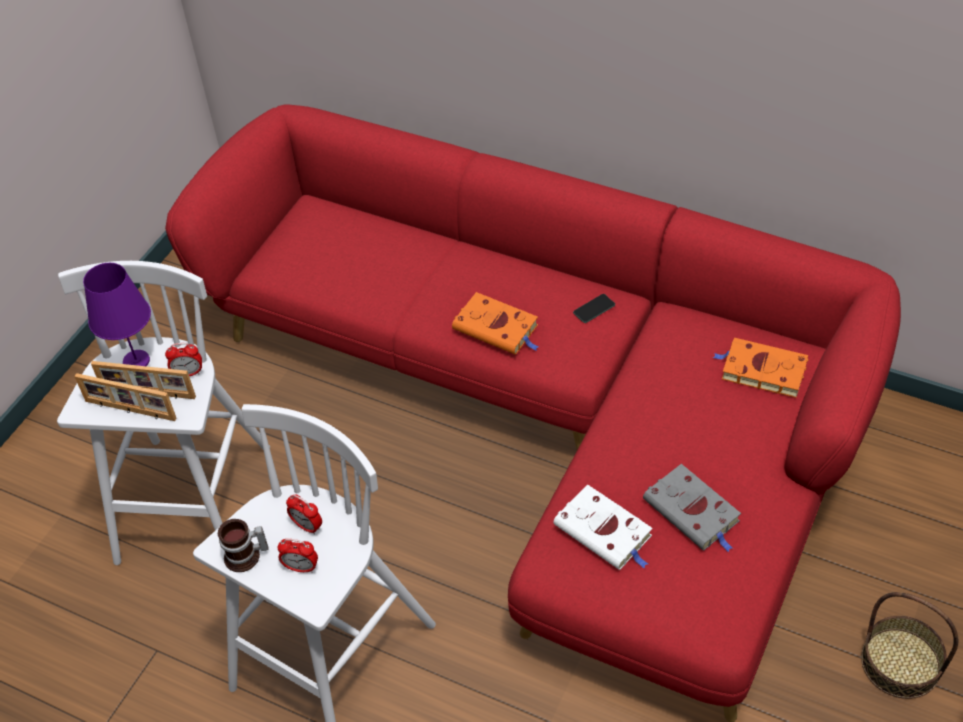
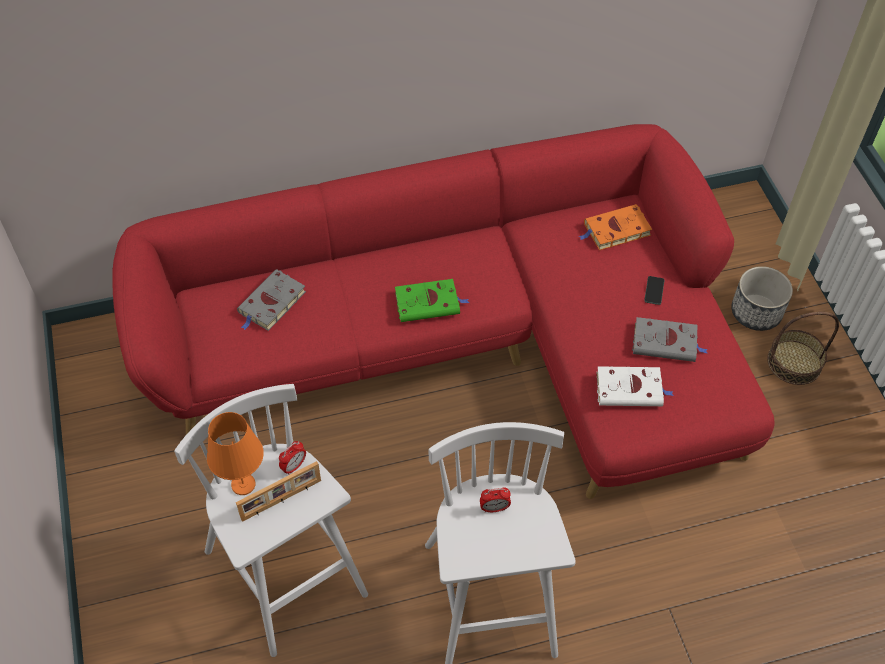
camera: 45 degrees left, 5 degrees up
(130, 411) = (284, 521): picture frame -> none
(136, 360) = (243, 484): purple table lamp -> orange table lamp
(246, 557) = (480, 556): mug -> none
(301, 567) = (522, 536): alarm clock -> none
(360, 246) = (271, 304): none -> grey book
(498, 328) = (429, 303): orange book -> green book
(594, 309) = (476, 252): phone -> phone (654, 290)
(909, 581) = (756, 312): none -> planter

